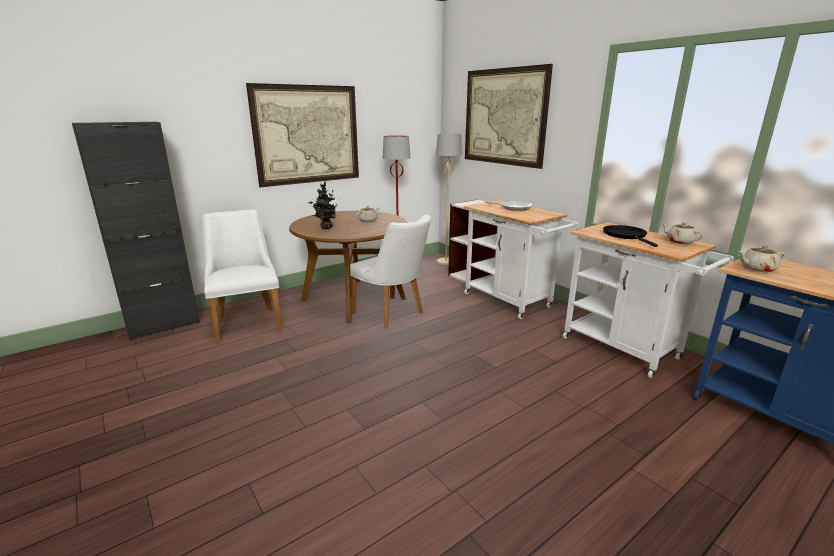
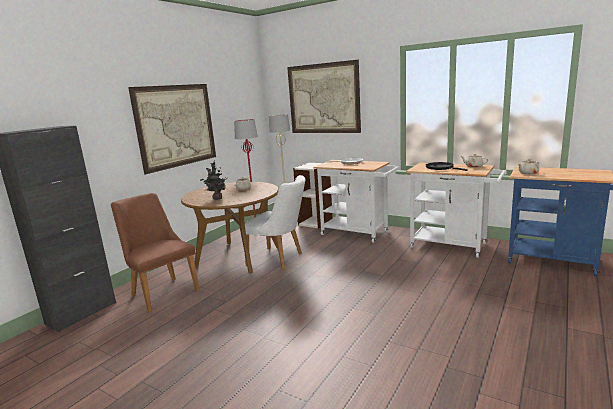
camera: 20 degrees left, 5 degrees down
(247, 321) = (161, 291): white chair -> brown chair

